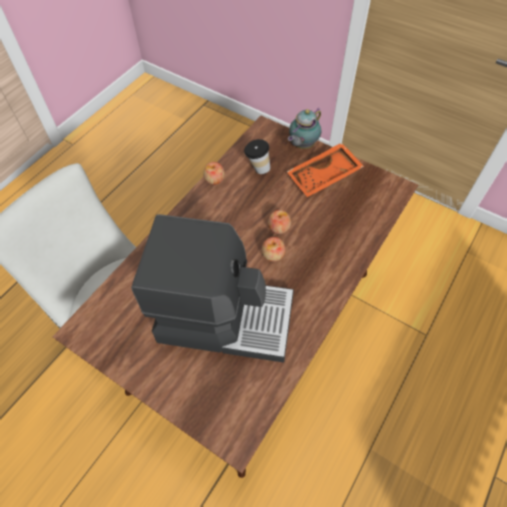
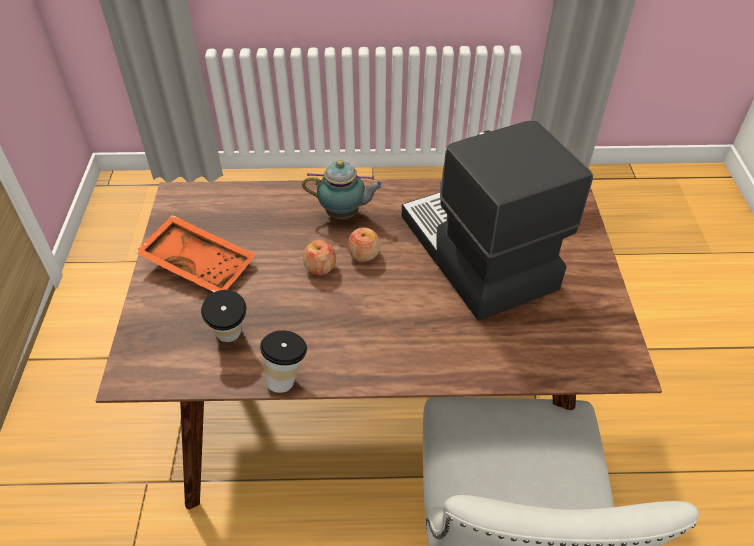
camera: 125 degrees left, 10 degrees down
(214, 179) = (287, 378): apple -> cup
(302, 145) = (148, 311): teapot -> teapot (344, 214)

